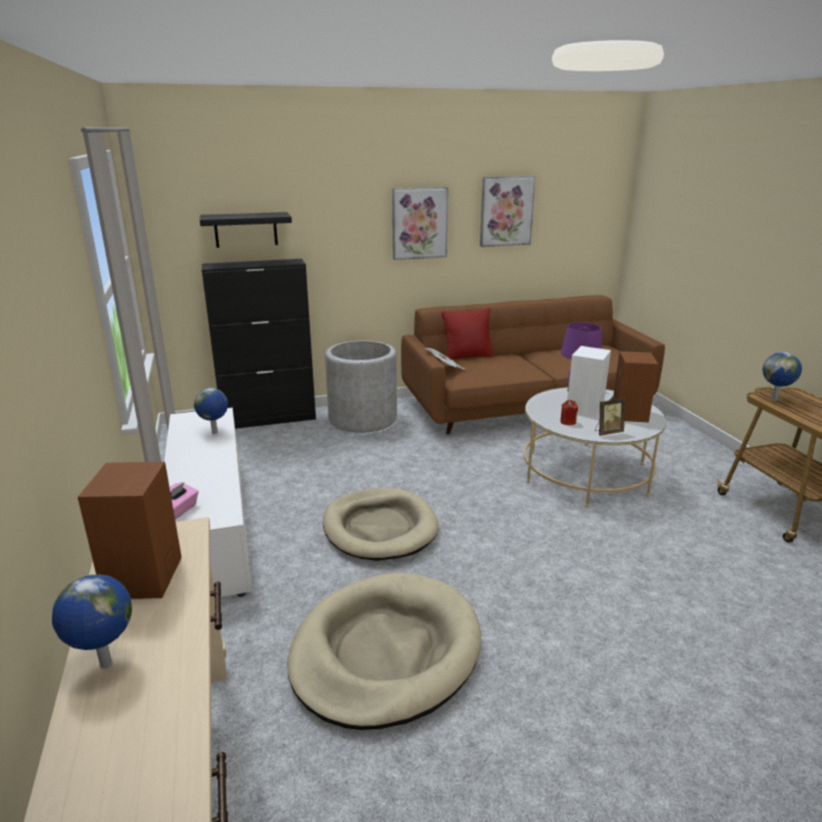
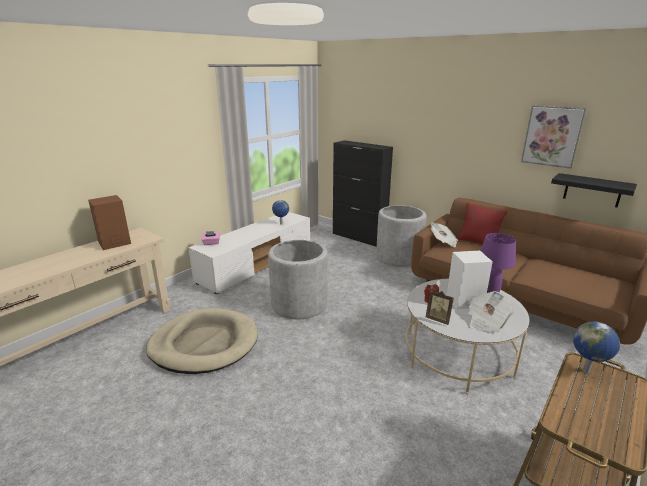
camera: 55 degrees right, 0 degrees up
(105, 665) = (62, 256): globe -> none
(245, 229) = (367, 124): black shelf -> black shelf (592, 190)
(379, 528) = (299, 304): beige dog bed -> grey planter
(419, 223) = (473, 135): picture -> none
(630, 415) = (486, 322): brown speaker -> newspaper

